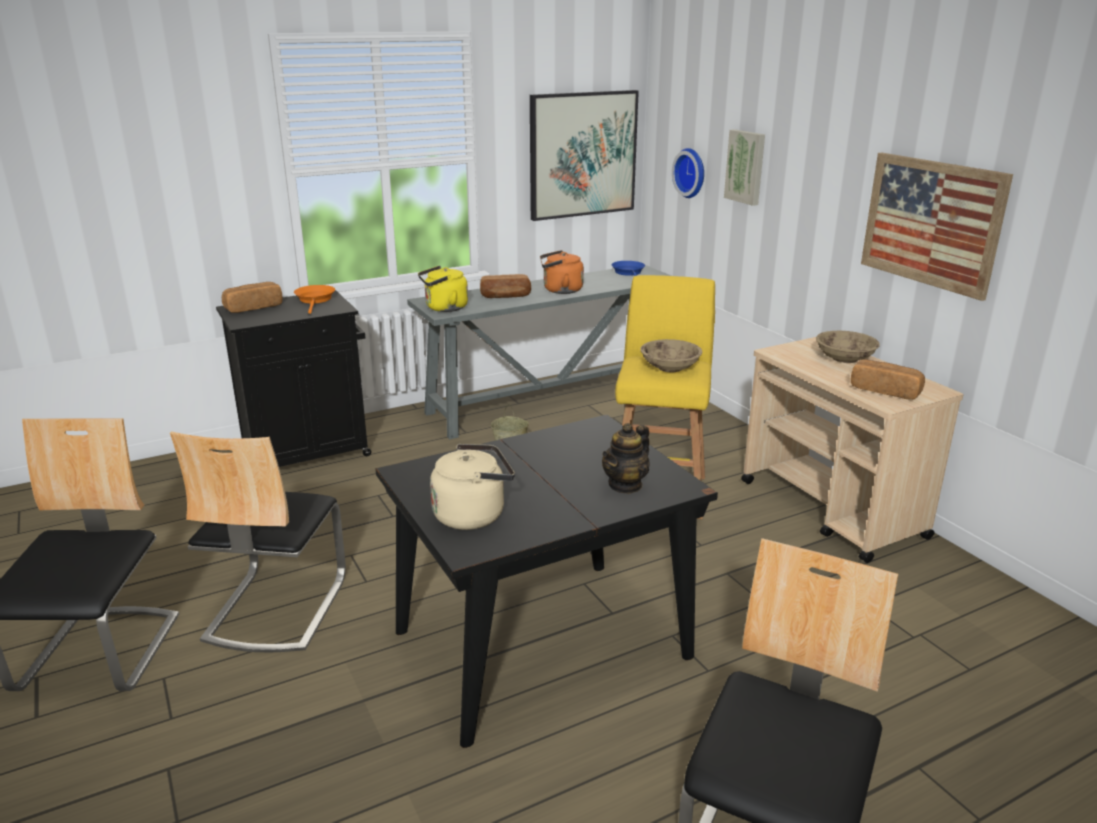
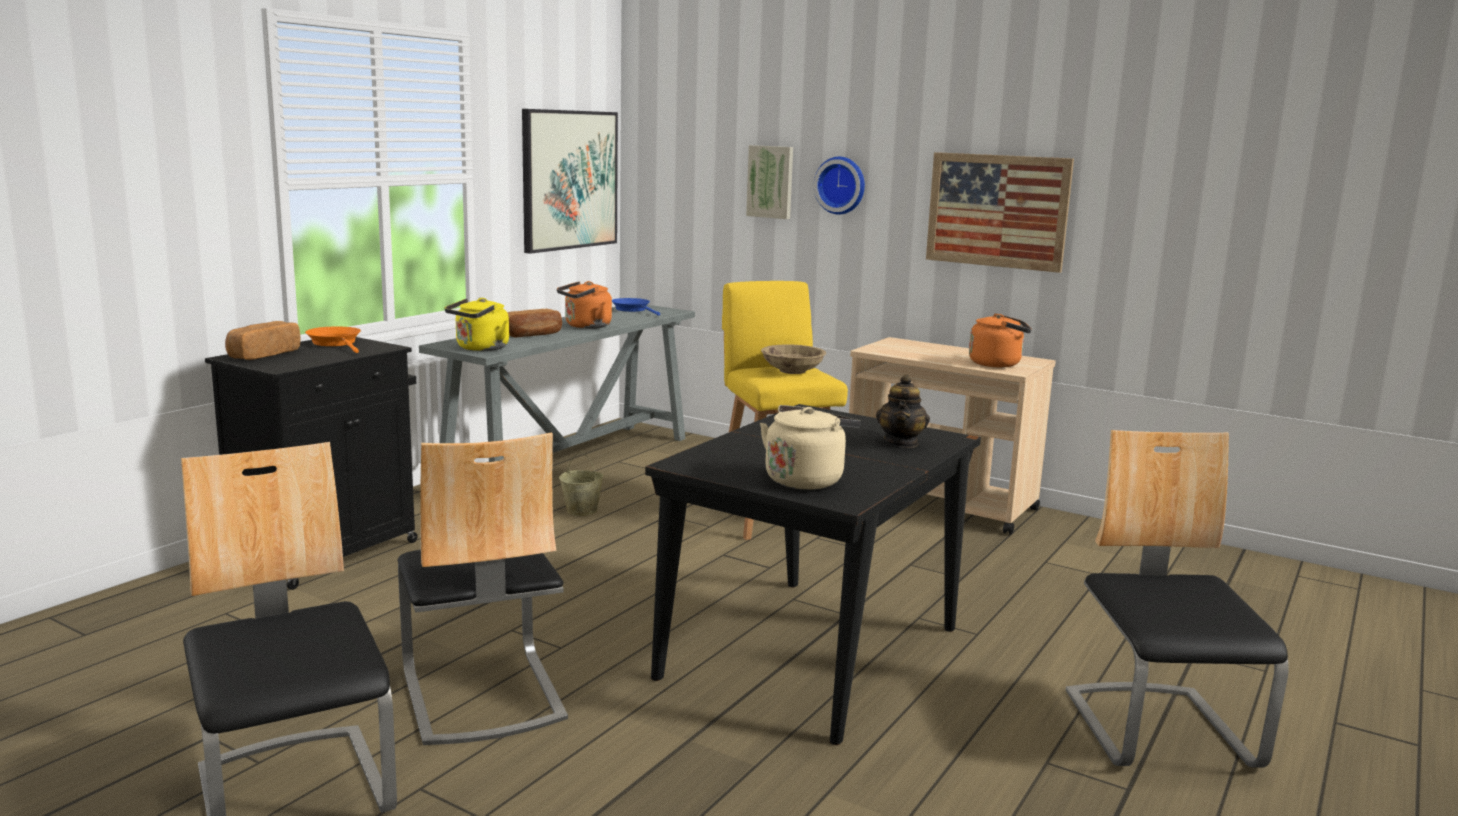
camera: 30 degrees left, 10 degrees down
(691, 173) = (695, 195): wall clock -> wall clock (841, 185)
(844, 359) = (934, 349): beige bowl -> none
(885, 390) = (998, 364): bread -> orange kettle

